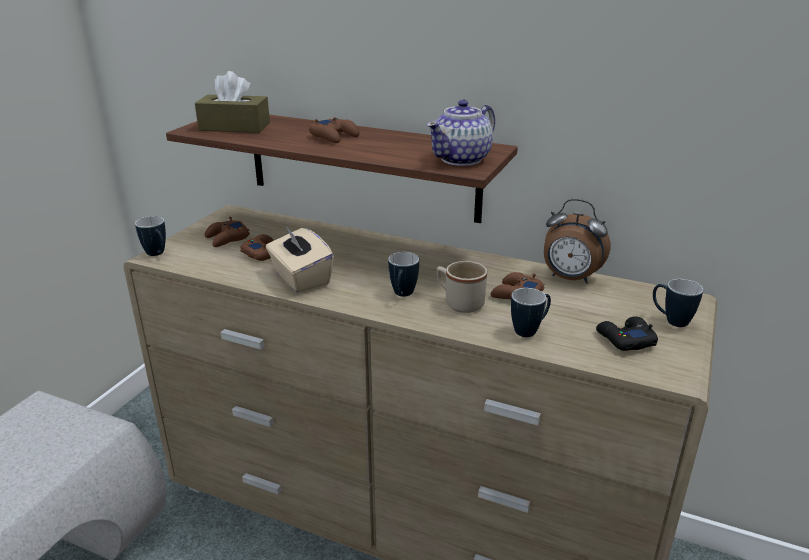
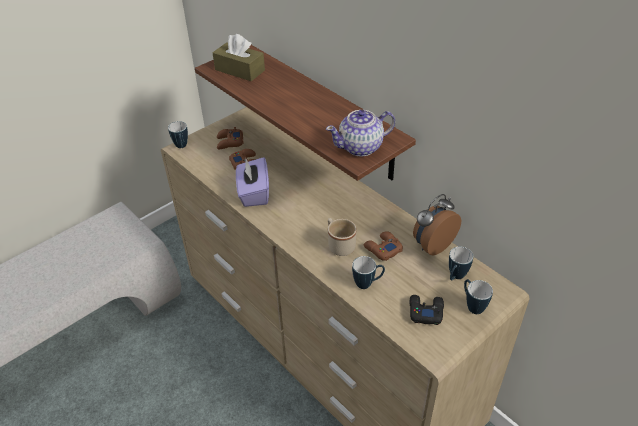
camera: 25 degrees right, 15 degrees up
(300, 278) = (254, 193): beige tissue box -> purple tissue box
(334, 136) = (296, 97): brown game controller -> none
(402, 295) = (307, 227): mug -> mug (455, 277)
(570, 278) = (432, 245): alarm clock -> alarm clock turned 90 degrees clockwise

